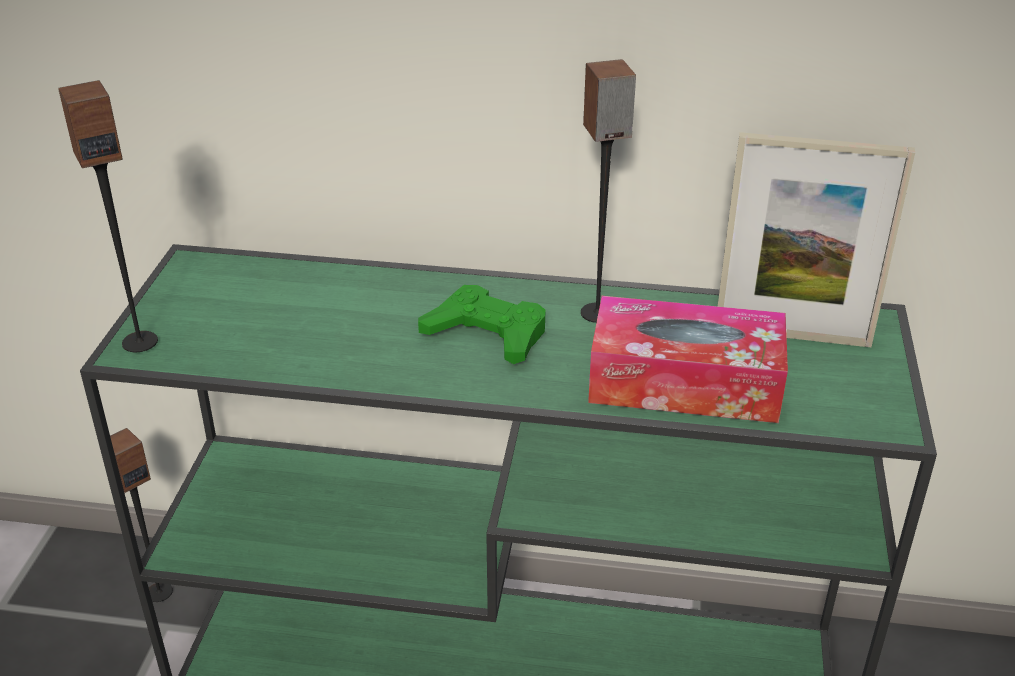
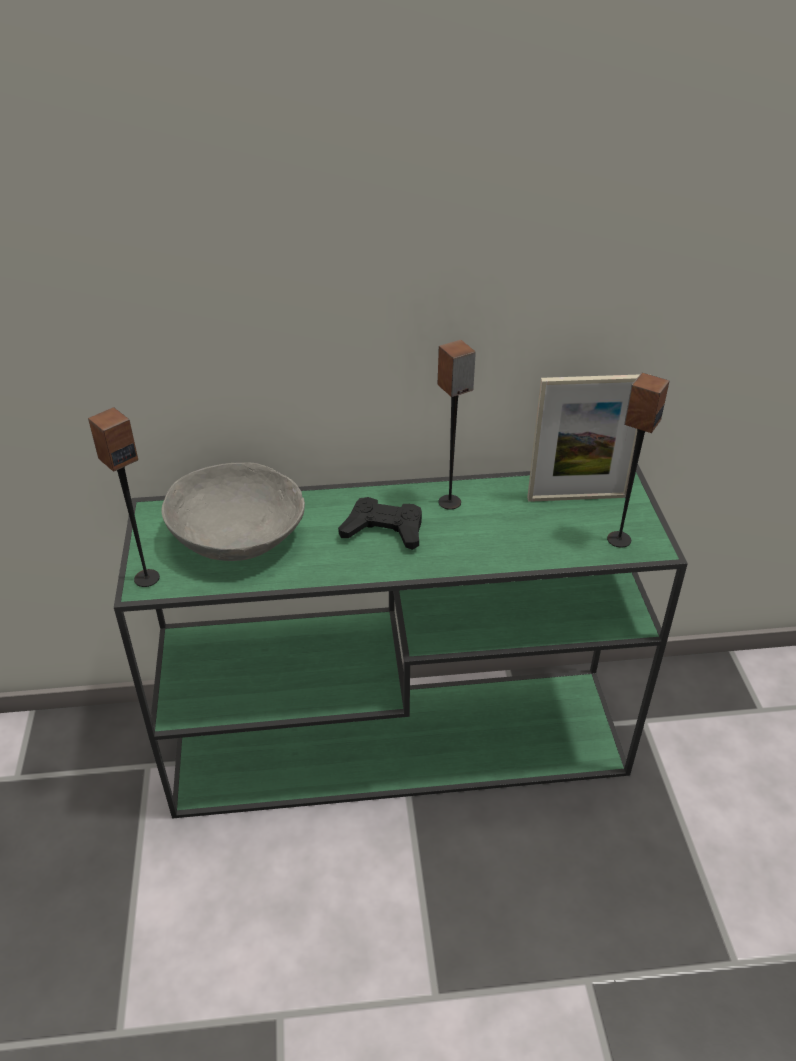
camera: 15 degrees left, 5 degrees up
(159, 592) = (133, 742): speaker -> speaker (618, 539)
(283, 310) = (237, 536): none -> grey bowl
(487, 334) = (384, 530): green game controller -> black game controller
(684, 382) = (523, 542): tissue box -> none

